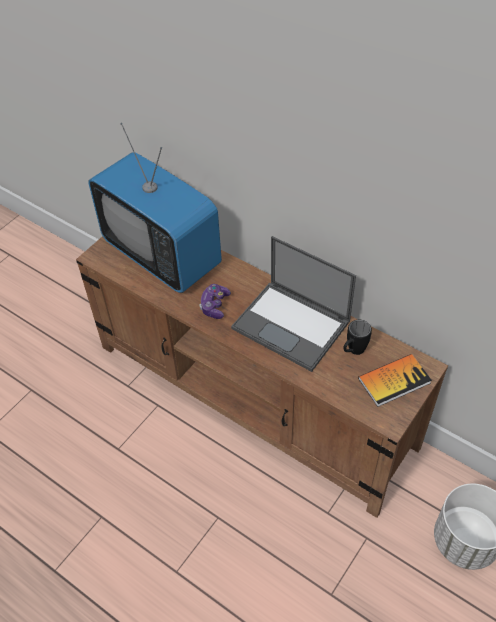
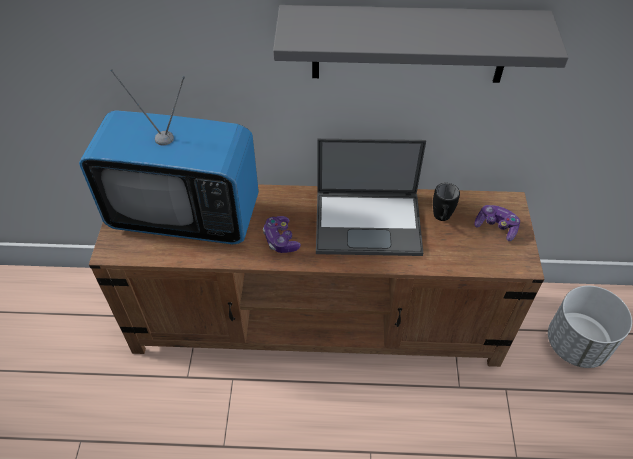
camera: 35 degrees left, 0 degrees up
(351, 188) = (410, 44): none -> grey shelf
(394, 381) = (496, 227): book -> game controller

